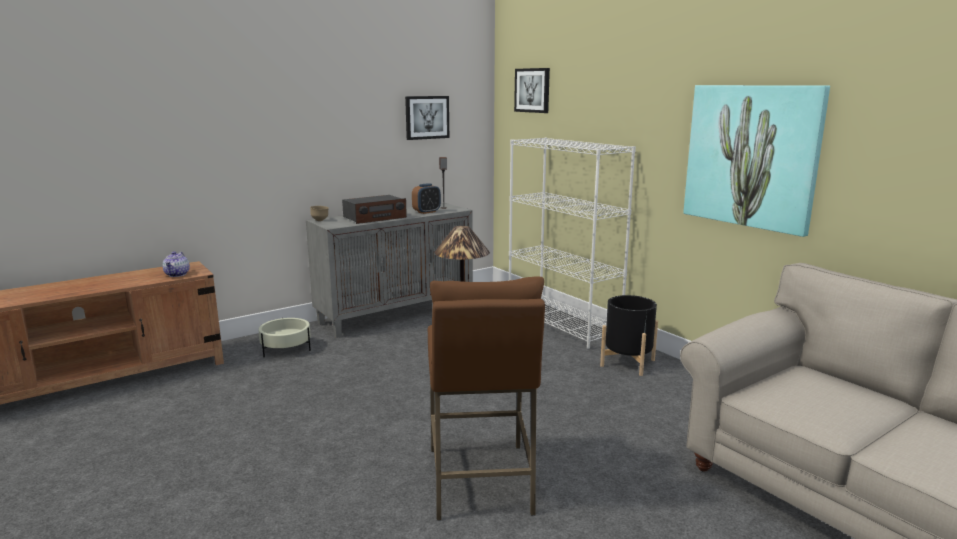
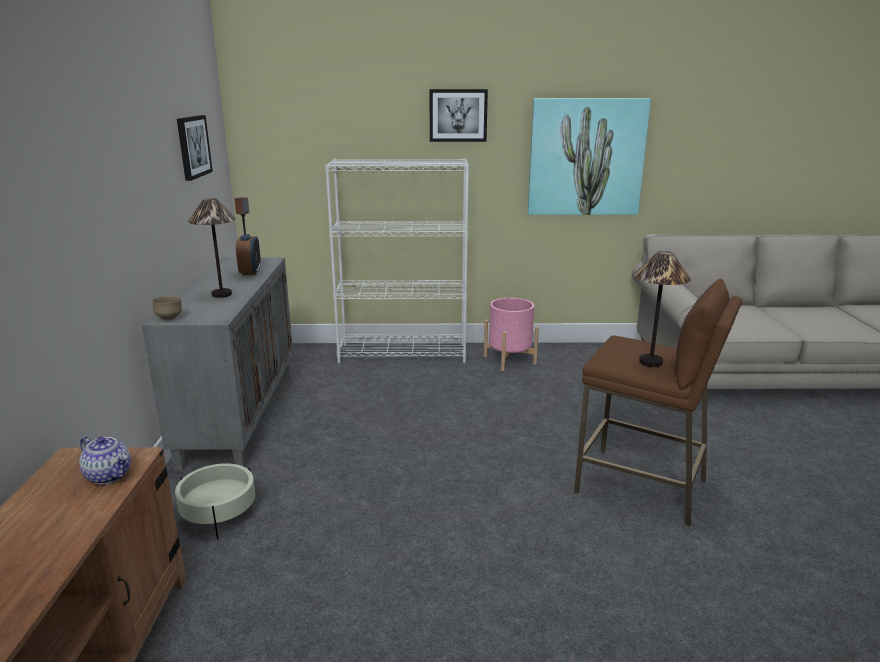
camera: 55 degrees left, 5 degrees up
(374, 217) = (221, 294): radio -> table lamp
(532, 90) = (300, 104): picture -> picture (458, 115)
(627, 363) = (509, 360): black planter -> pink planter

